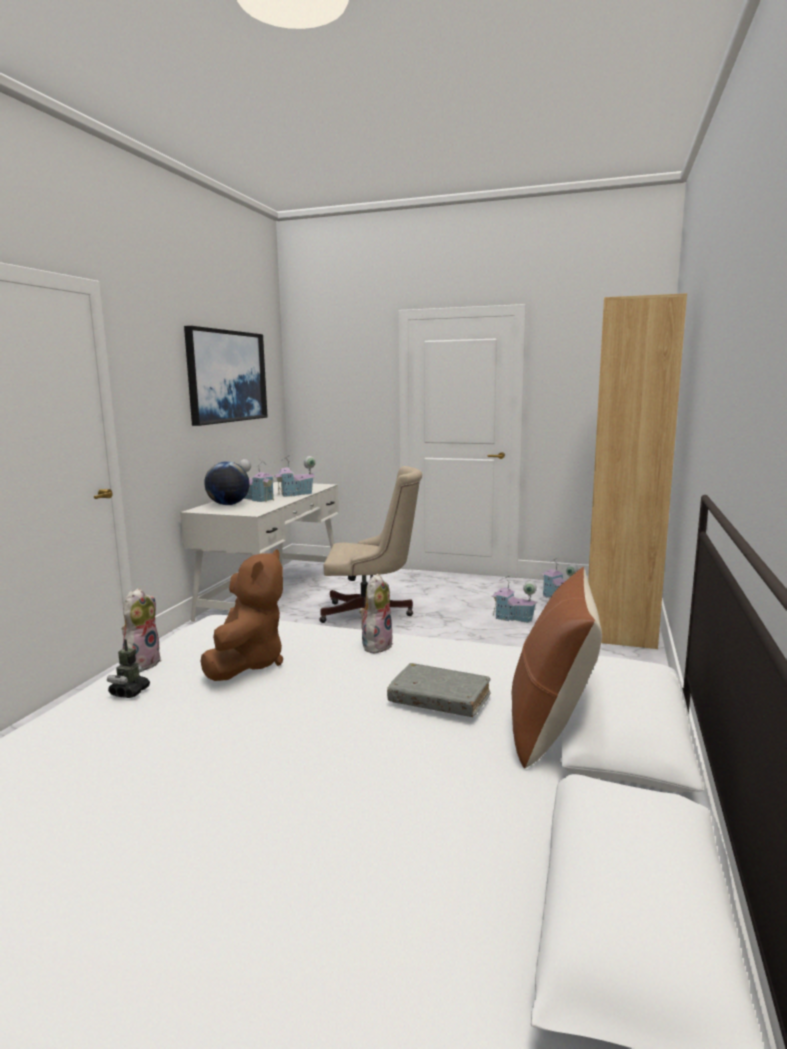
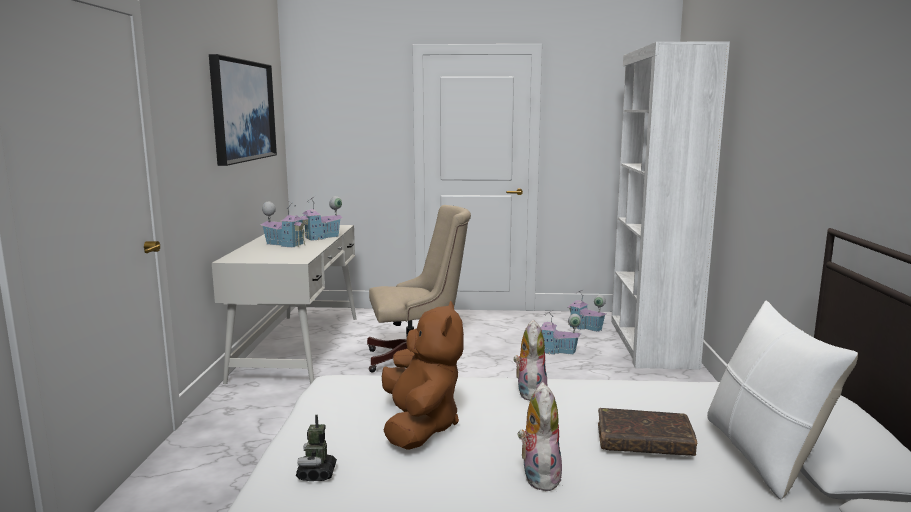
camera: 15 degrees left, 0 degrees up
(142, 663) = (298, 439): plush toy -> plush toy (538, 476)
(228, 505) = (259, 252): globe -> none
(439, 700) = (644, 442): grey book -> brown book
(550, 726) = (763, 455): brown pillow -> white pillow
(619, 618) = (650, 343): brown bookcase -> white bookcase

